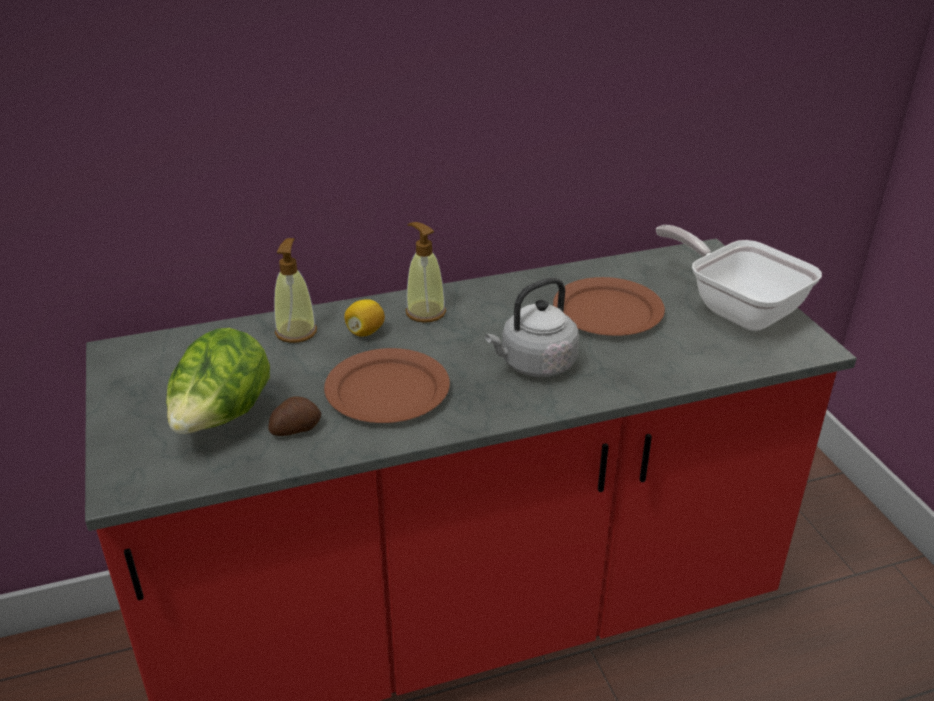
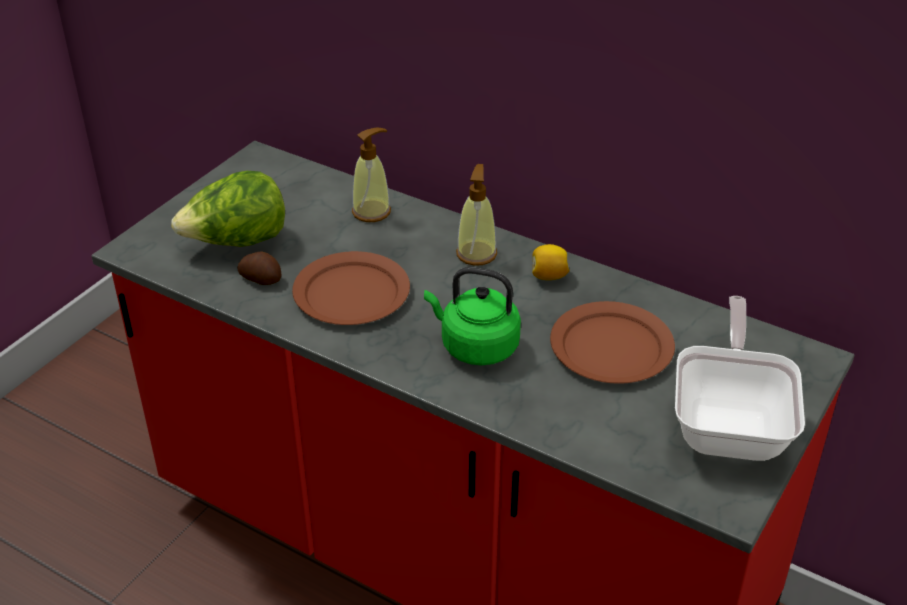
camera: 50 degrees right, 5 degrees up
(365, 332) = (412, 241): lemon -> lemon (548, 276)
(534, 365) = (475, 346): grey kettle -> green kettle

